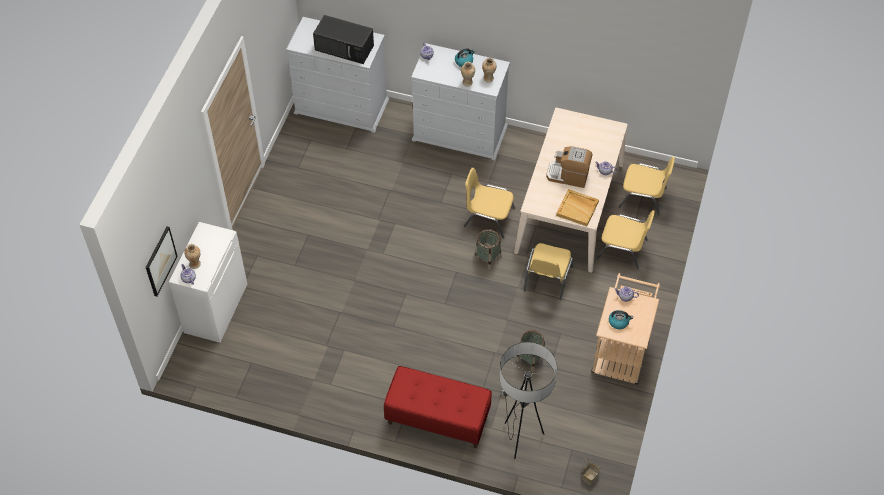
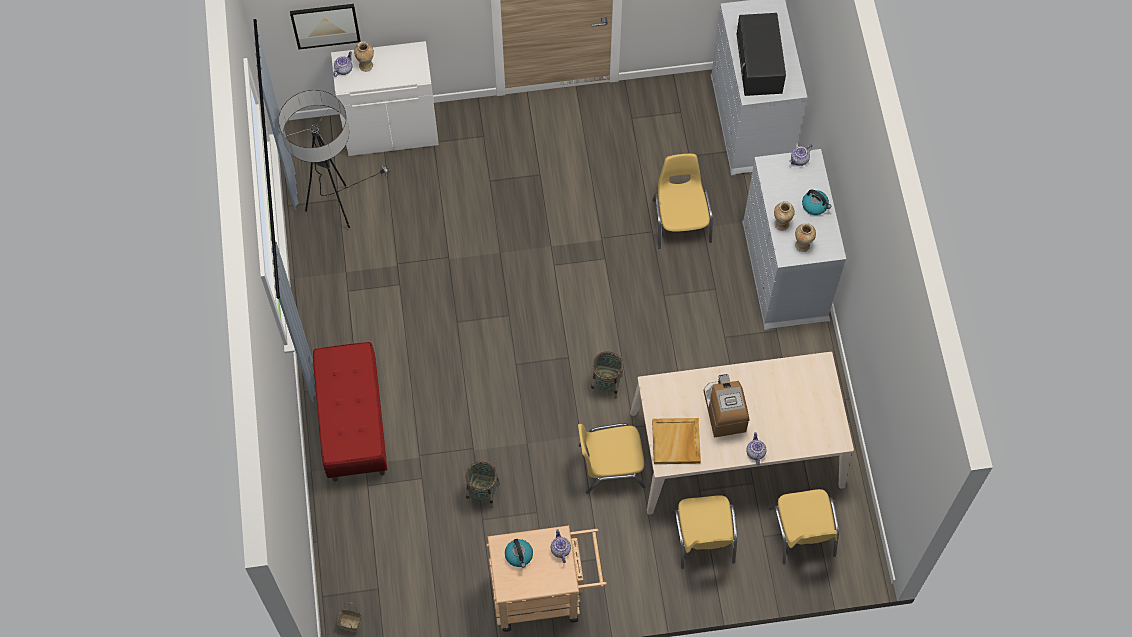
camera: 65 degrees right, 10 degrees up
(488, 217) = (669, 359): yellow chair -> yellow chair (681, 220)
(520, 437) = (368, 523): floor lamp -> floor lamp (336, 208)

